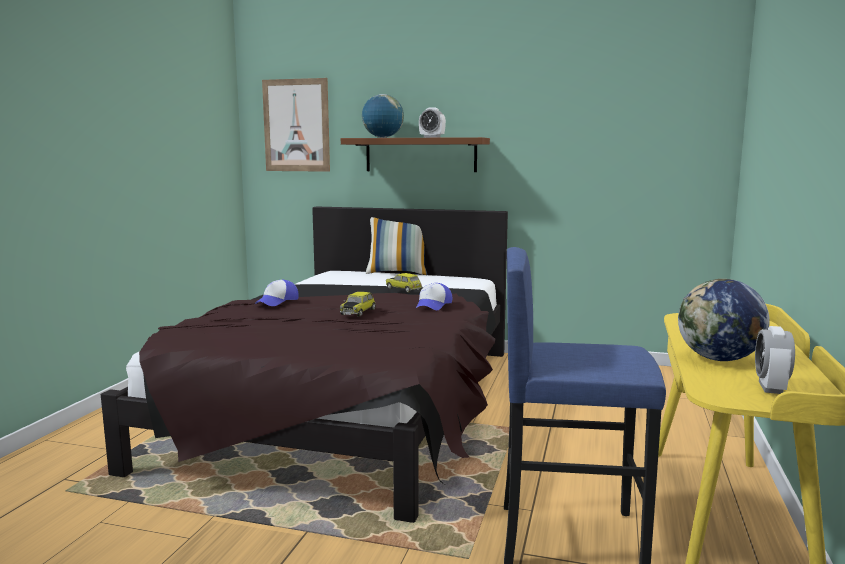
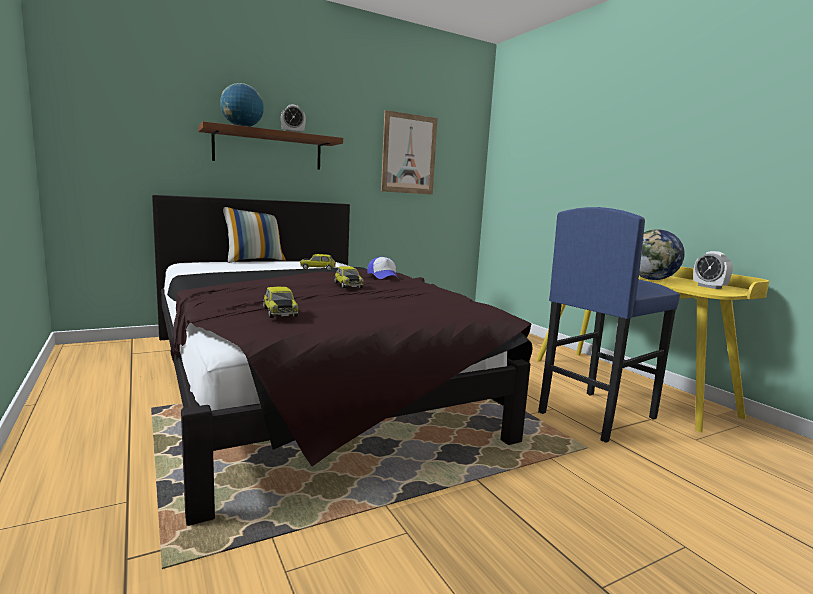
camera: 45 degrees left, 0 degrees up
(220, 330) = (279, 312): none -> toy car
(277, 301) = (245, 285): cap -> none
(296, 125) = (121, 101): picture -> picture (409, 154)

